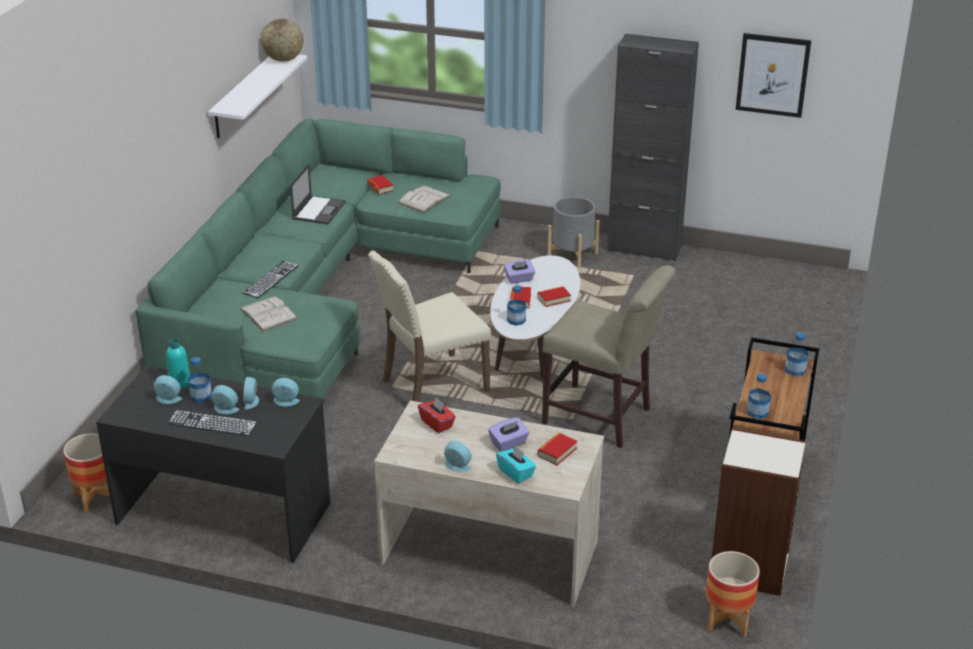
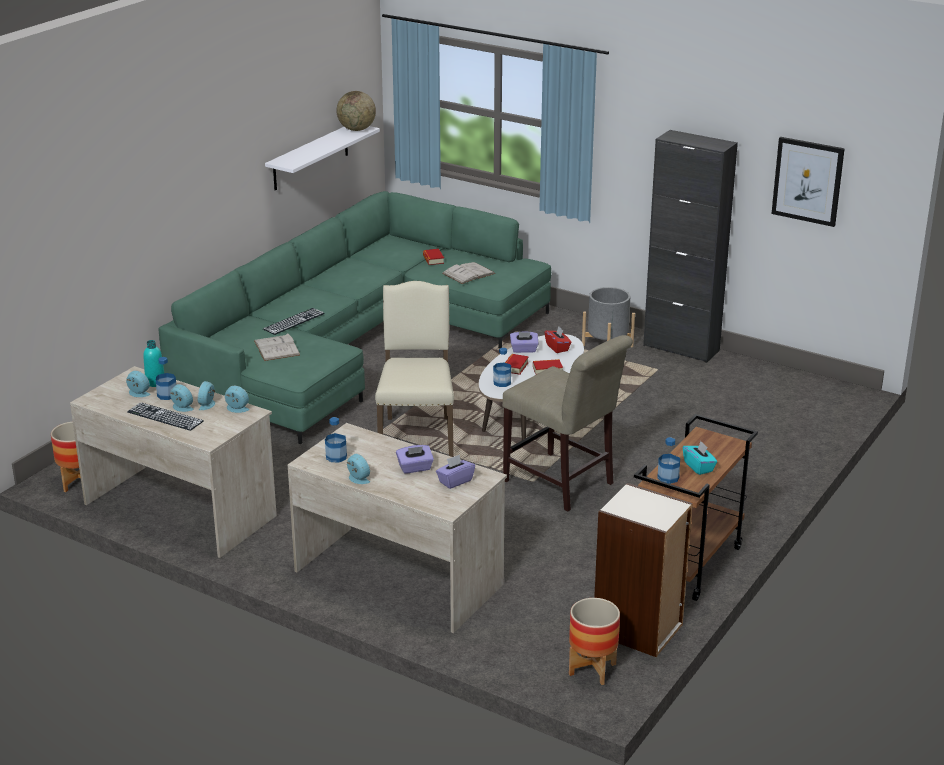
camera: 15 degrees right, 5 degrees down
(224, 512) = (181, 509): black desk -> beige desk
(319, 210) = (367, 271): laptop -> none
(432, 385) = (417, 435): beige chair -> beige chair turned 105 degrees clockwise
(437, 423) = (359, 444): red tissue box -> red tissue box (557, 347)
(516, 473) = (407, 492): turquoise tissue box -> turquoise tissue box (699, 467)
(557, 452) = (455, 481): book -> purple tissue box
(795, 370) = (727, 448): bottle -> bottle (336, 457)

